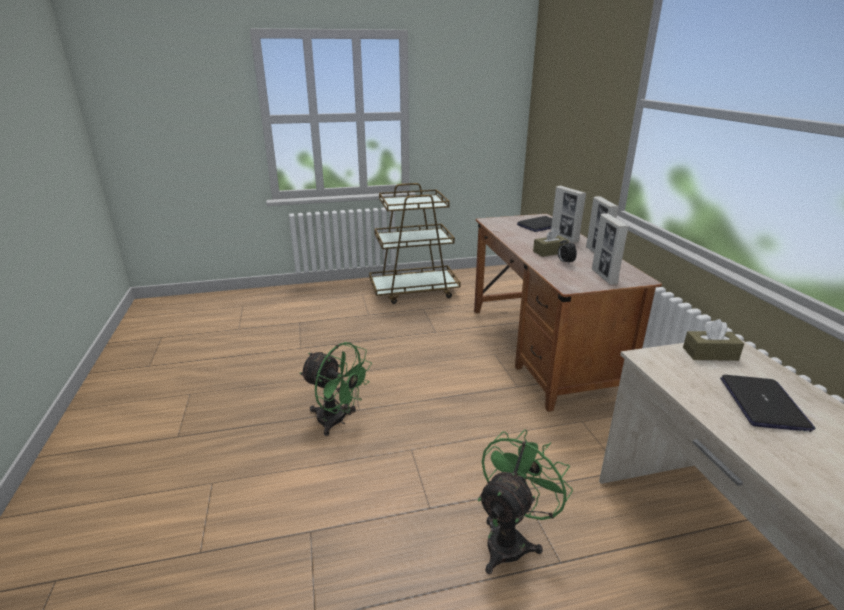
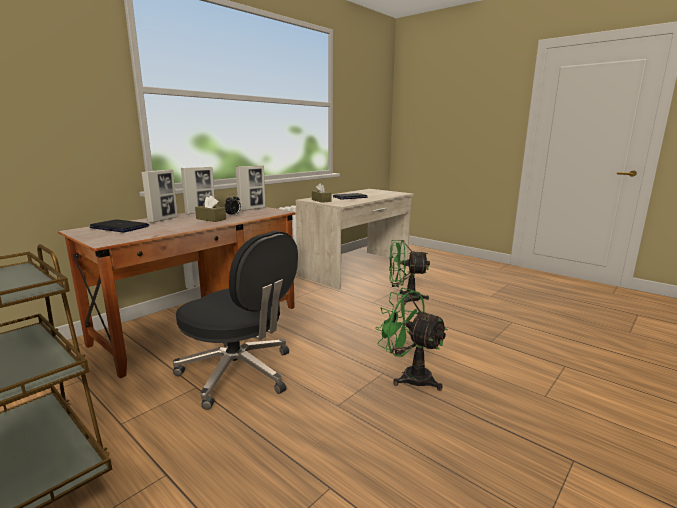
camera: 125 degrees left, 10 degrees down
(337, 421) = (409, 376): green fan -> green fan turned 45 degrees counterclockwise
(436, 348) = (239, 373): none -> black office chair

